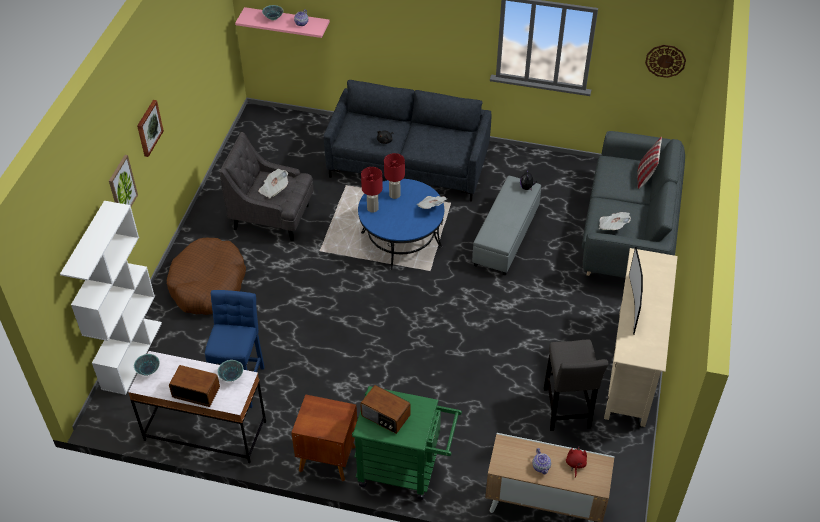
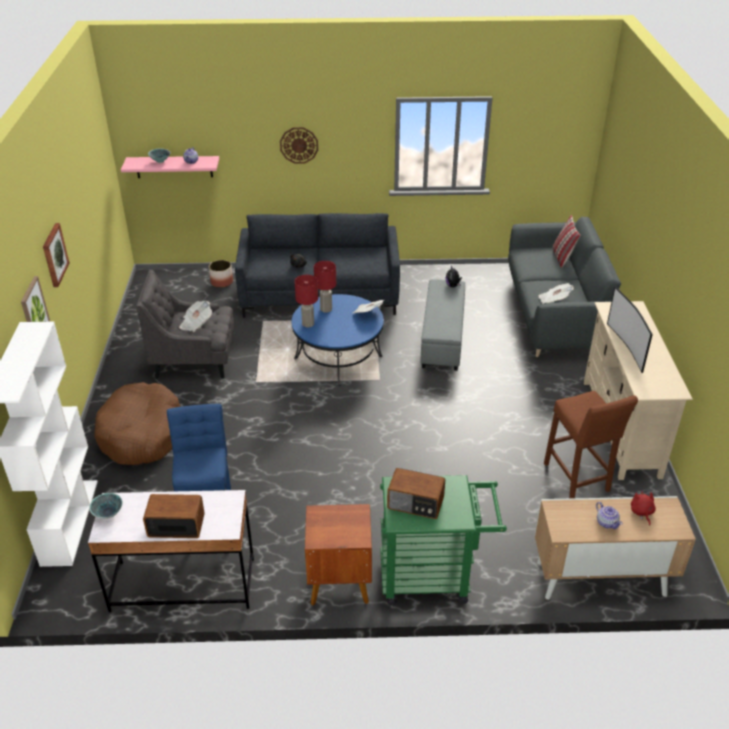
camera: 15 degrees left, 10 degrees down
(231, 376) = (215, 500): bowl -> none
(322, 132) = (222, 282): none -> planter
(566, 411) = (577, 480): grey stool -> brown stool
(665, 60) = (559, 143): wall clock -> wall clock (299, 145)

